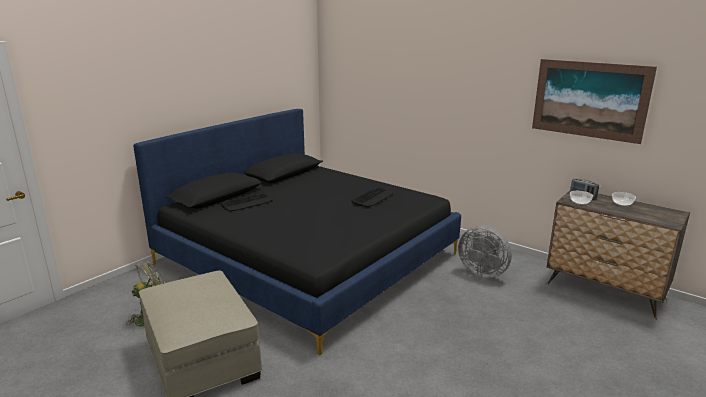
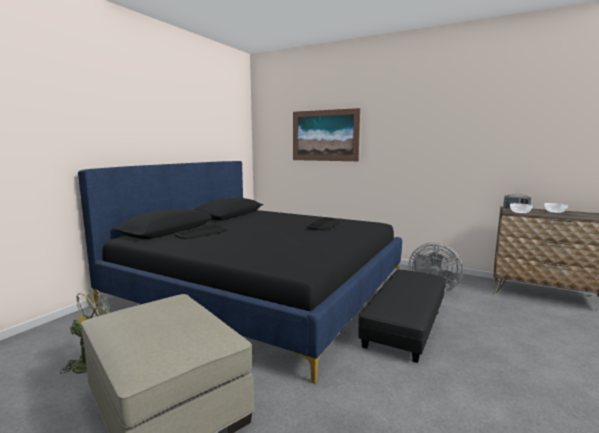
camera: 10 degrees left, 10 degrees down
(430, 308) = (405, 323): none -> black ottoman
(589, 99) = (509, 126): picture -> picture (325, 135)

